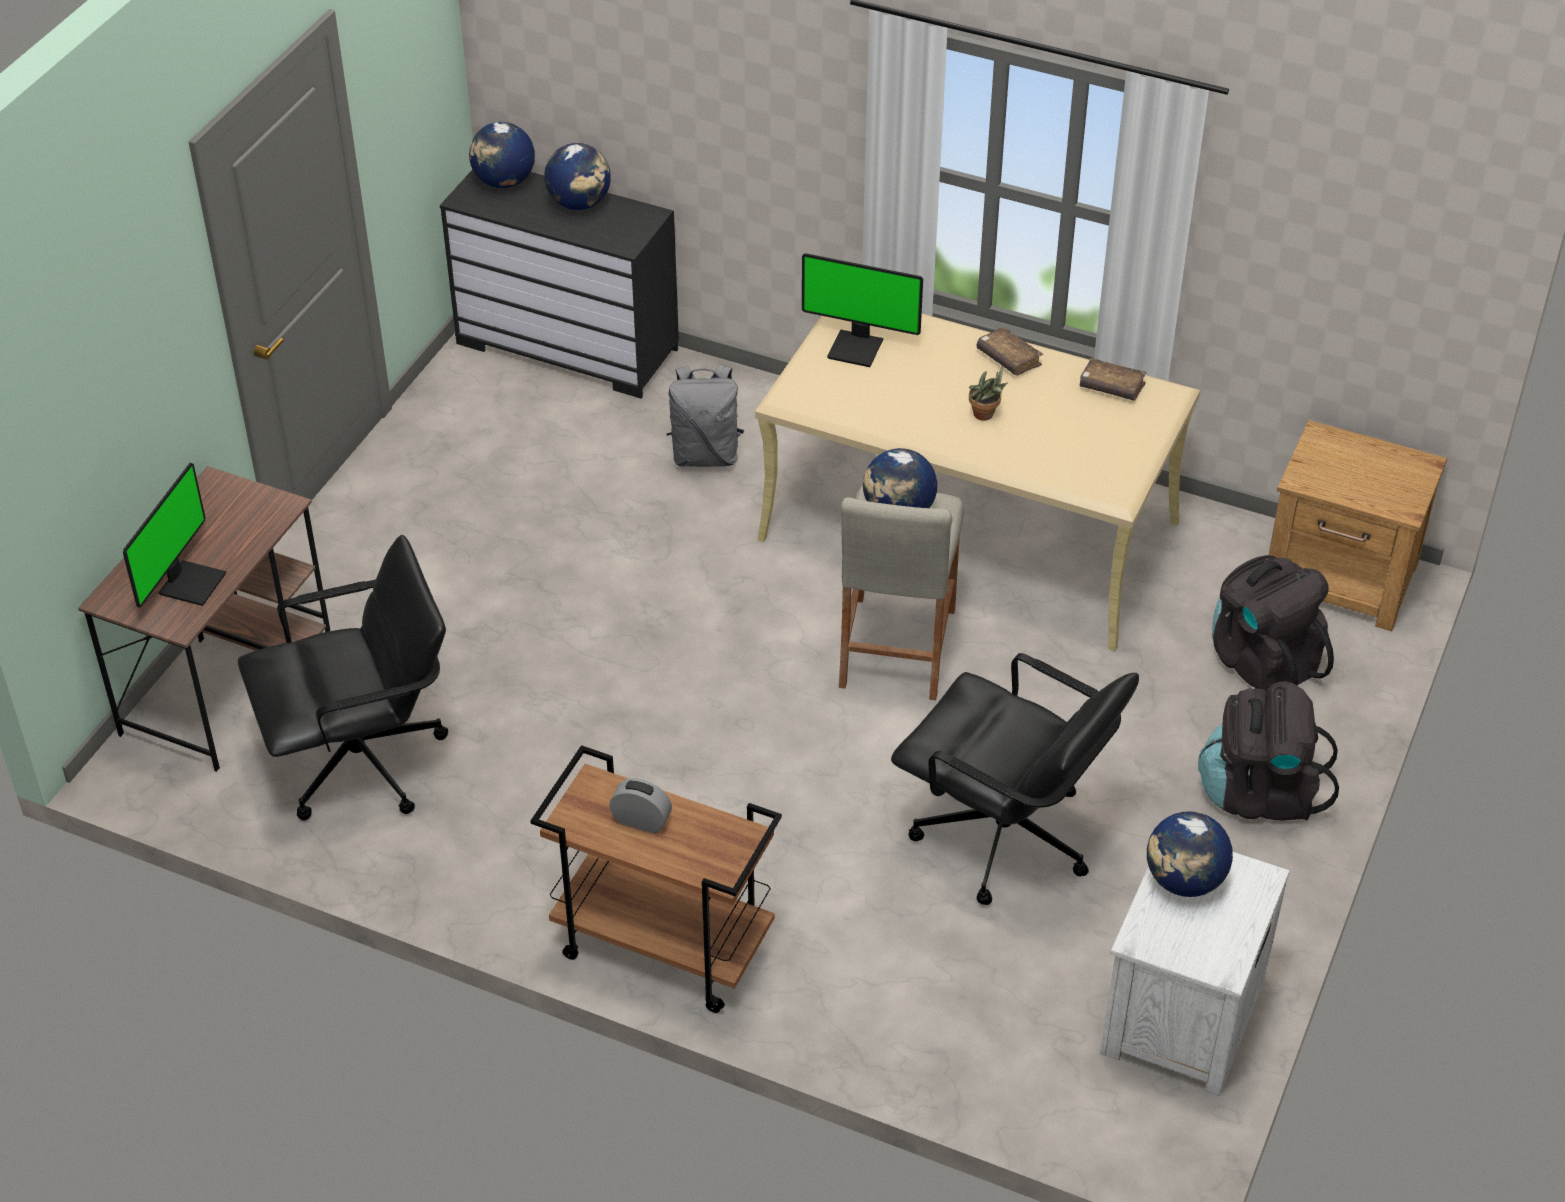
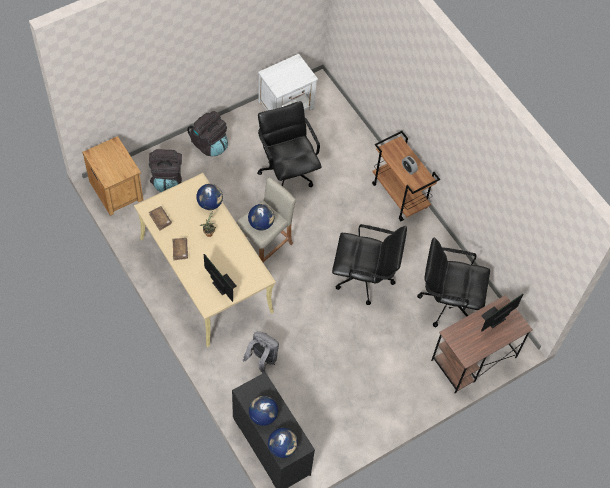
camera: 150 degrees left, 15 degrees up
(604, 706) = (364, 279): none -> black office chair
(1184, 881) = (285, 83): globe -> globe (210, 203)

